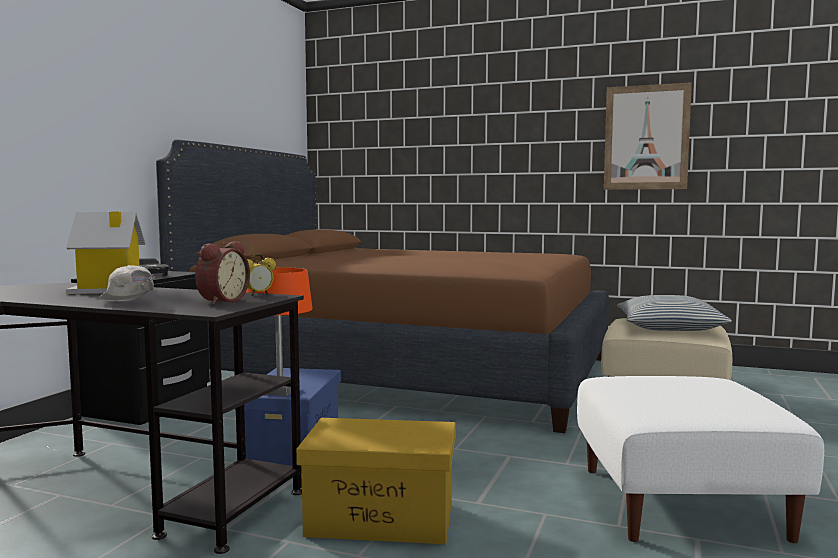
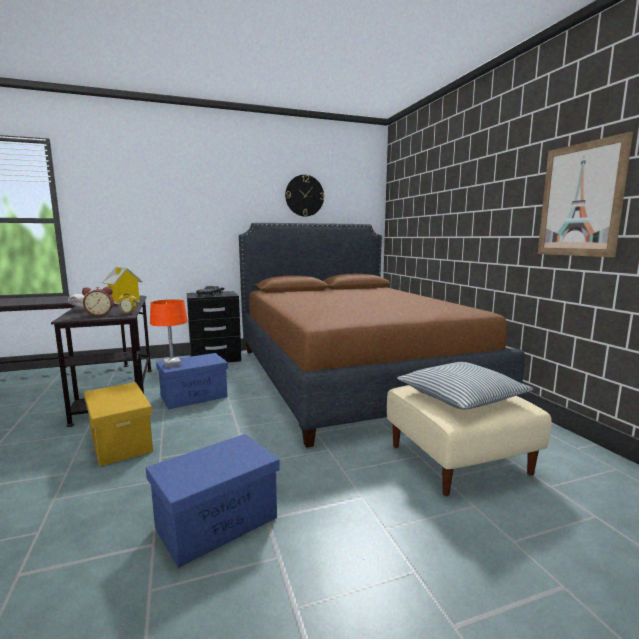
camera: 50 degrees right, 5 degrees up
(228, 100) = (304, 195): none -> wall clock
(682, 502) = (216, 523): white ottoman -> blue storage box

